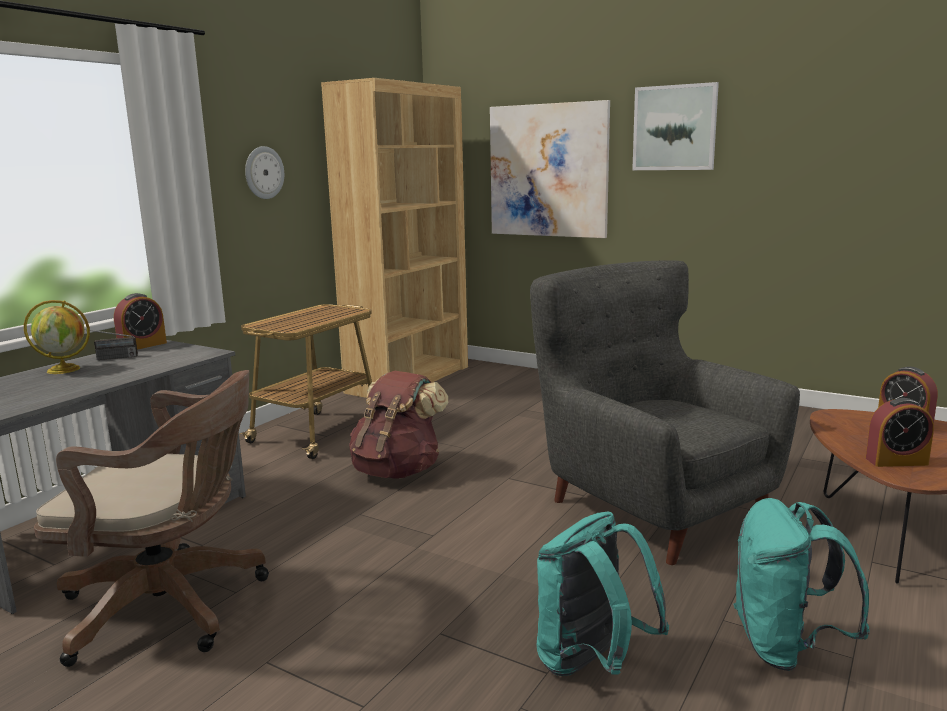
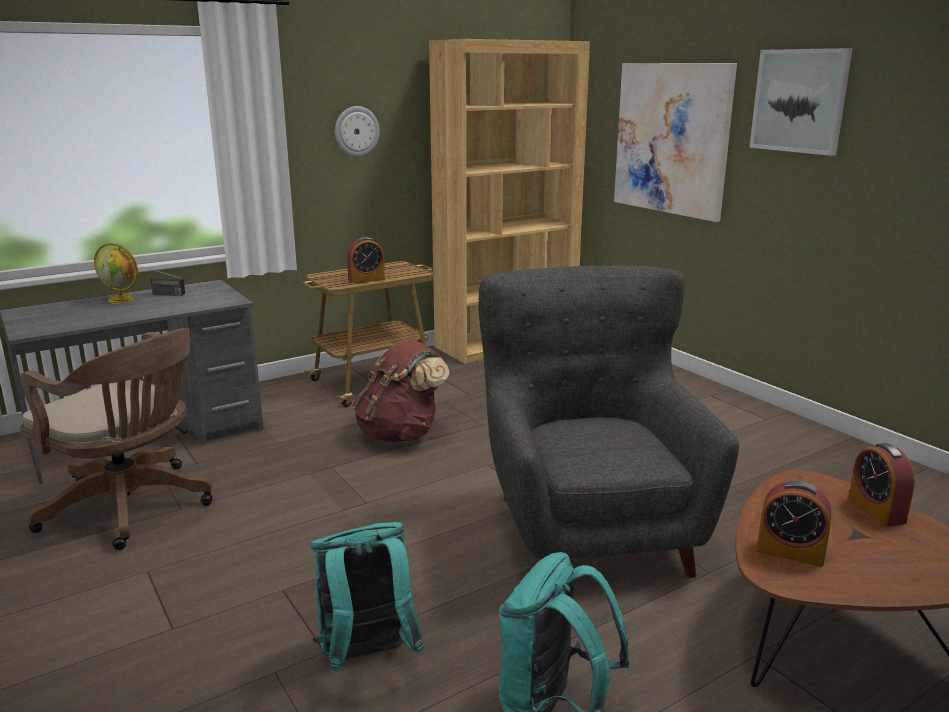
camera: 25 degrees right, 5 degrees up
(142, 346) = (200, 286): alarm clock -> alarm clock (366, 279)

